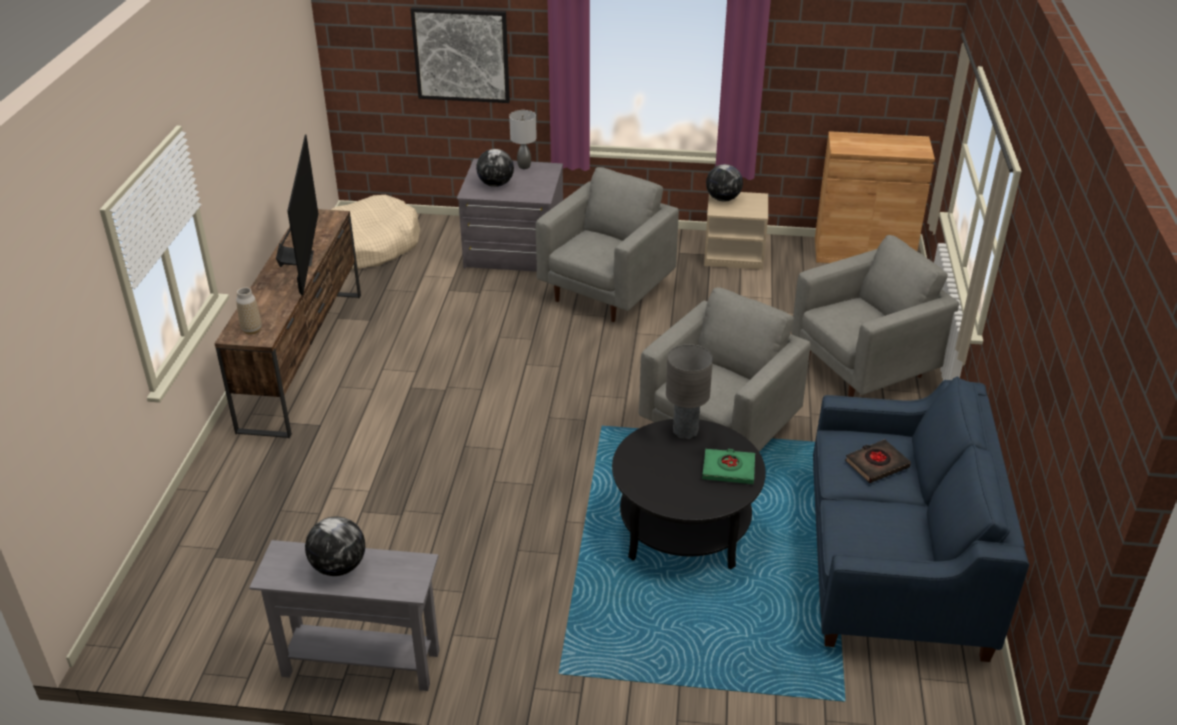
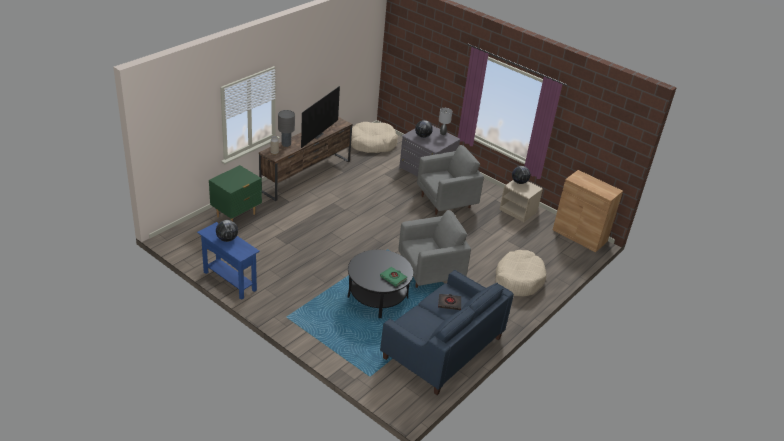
camera: 30 degrees right, 0 degrees up
(234, 509) = (236, 215): none -> green nightstand
(361, 663) = (229, 281): grey console table -> blue console table
(461, 55) = (434, 75): picture -> none
(685, 431) = (393, 258): grey table lamp -> grey table lamp (286, 144)
(863, 369) = (518, 279): grey armchair -> beige dog bed

